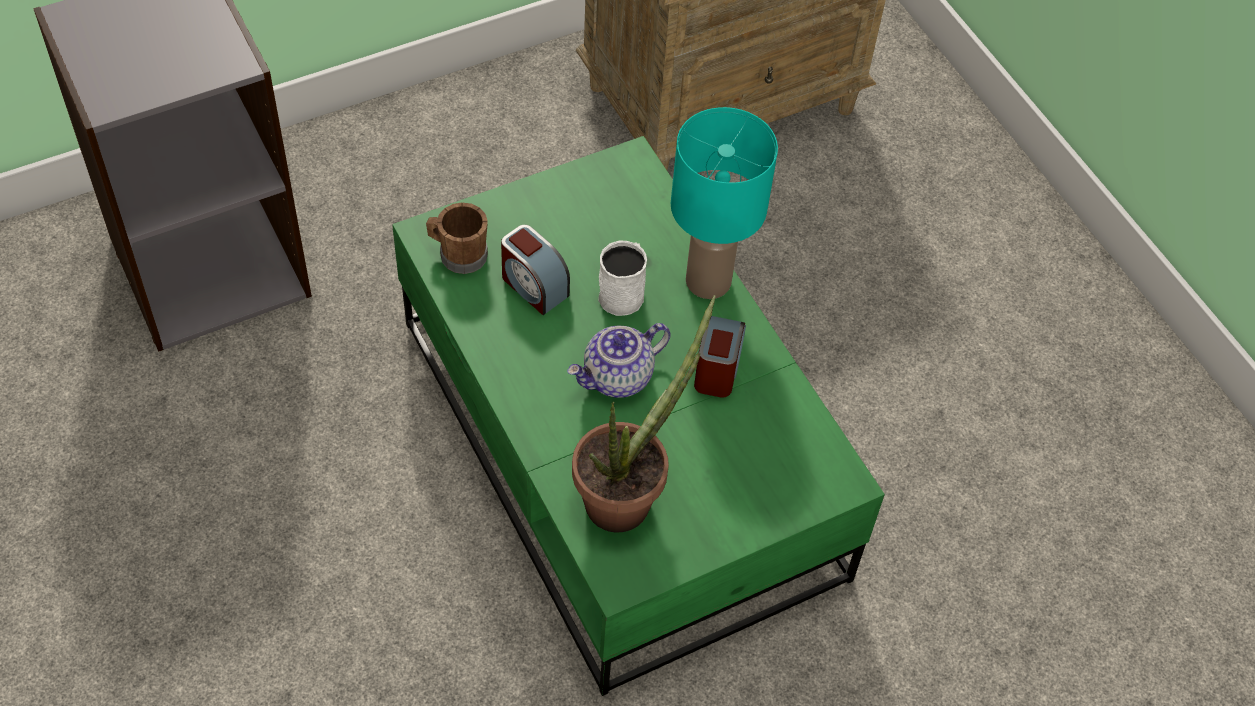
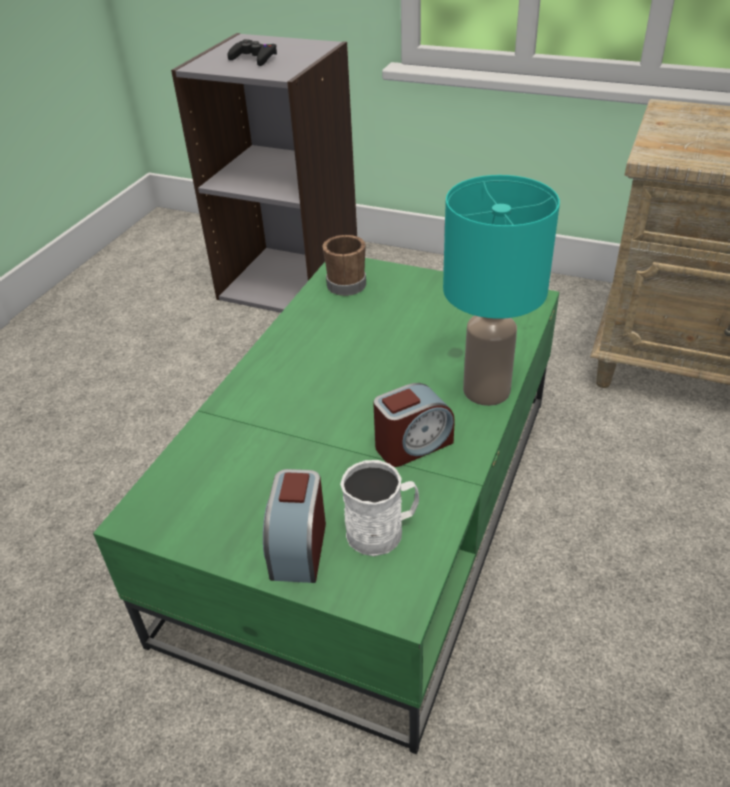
camera: 55 degrees right, 15 degrees down
(153, 51) = (254, 58): none -> black game controller
(533, 286) = (362, 322): alarm clock -> alarm clock (298, 547)
(617, 378) = (335, 401): teapot -> none
(623, 292) = (415, 359): white mug -> white mug (382, 531)
(628, 495) = (230, 471): potted plant -> none

